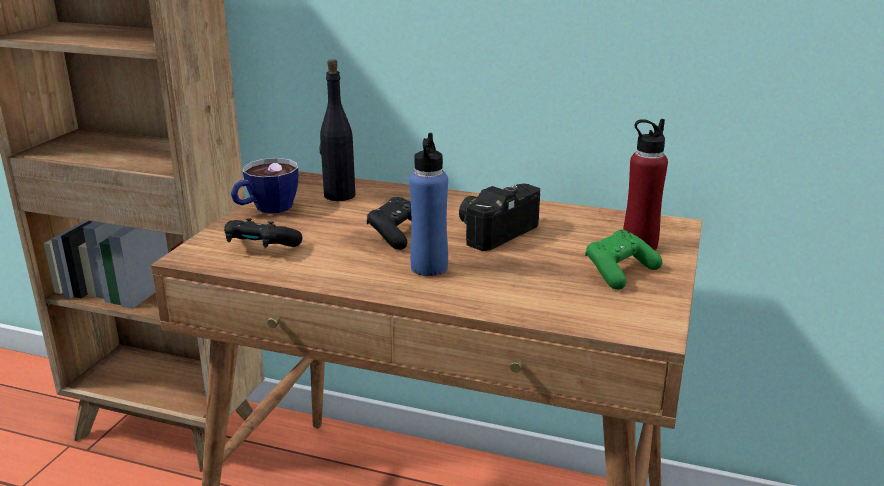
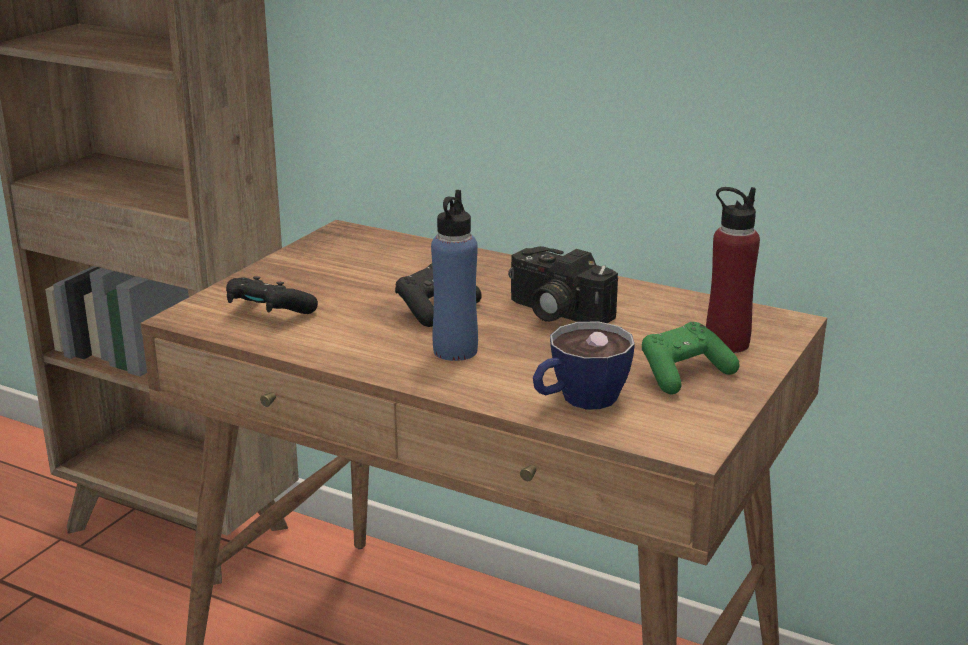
camera: 10 degrees right, 0 degrees up
(266, 209) = (290, 266): cup -> cup (578, 400)
(339, 195) = (382, 255): black bottle -> none
(495, 231) = (554, 312): camera -> camera turned 105 degrees counterclockwise

